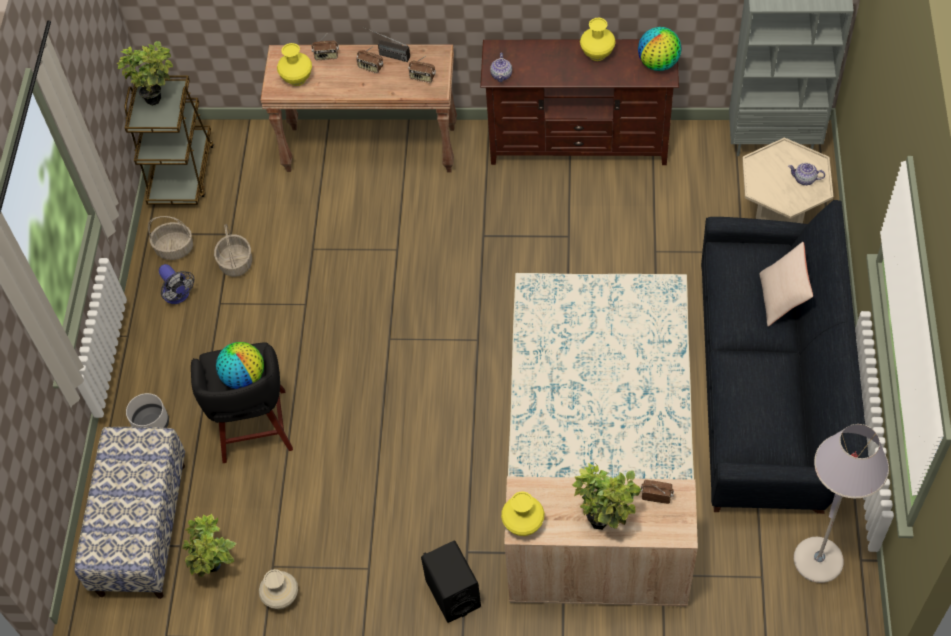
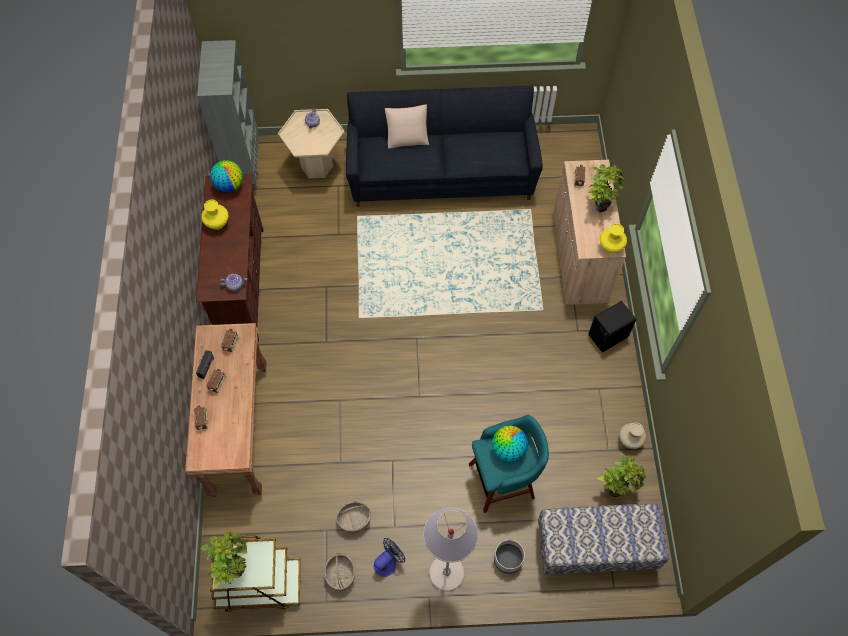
camera: 100 degrees left, 5 degrees up
(254, 429) = (503, 480): black stool -> turquoise stool
(296, 79) = (227, 441): yellow vase -> none
(818, 560) = (553, 150): grey floor lamp -> grey floor lamp (447, 573)

